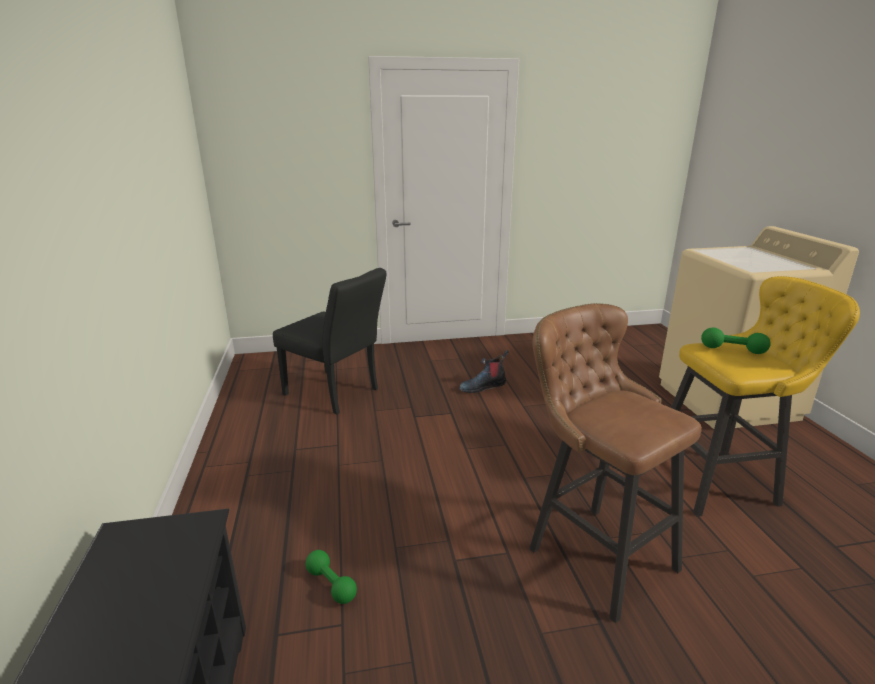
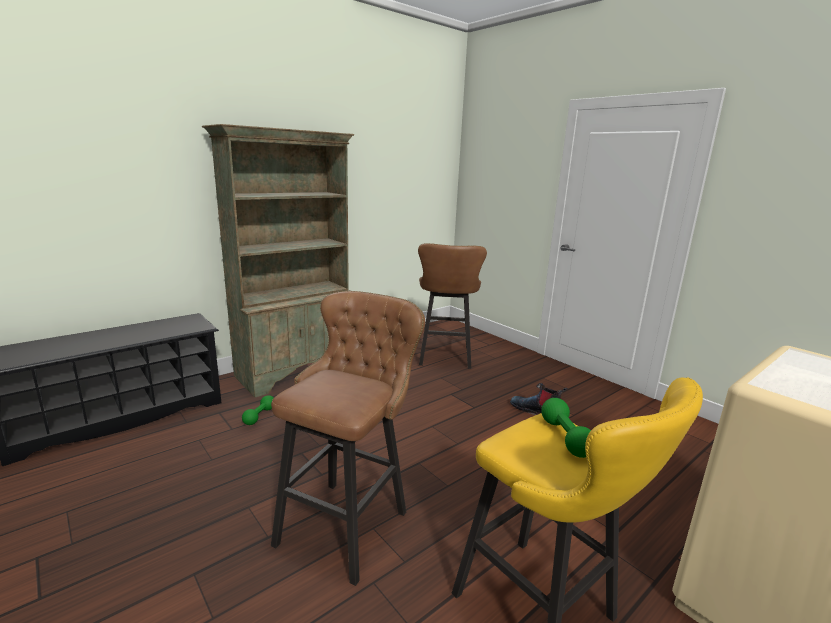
camera: 60 degrees right, 5 degrees down
(230, 517) = (296, 371): none -> green bookcase
(336, 394) = (445, 359): black chair -> brown stool

